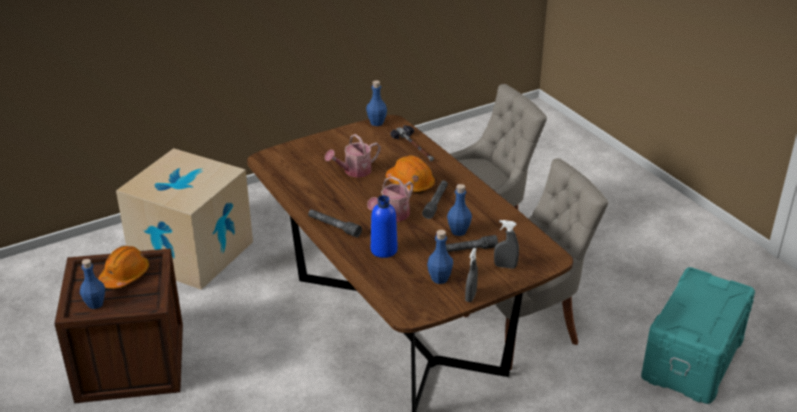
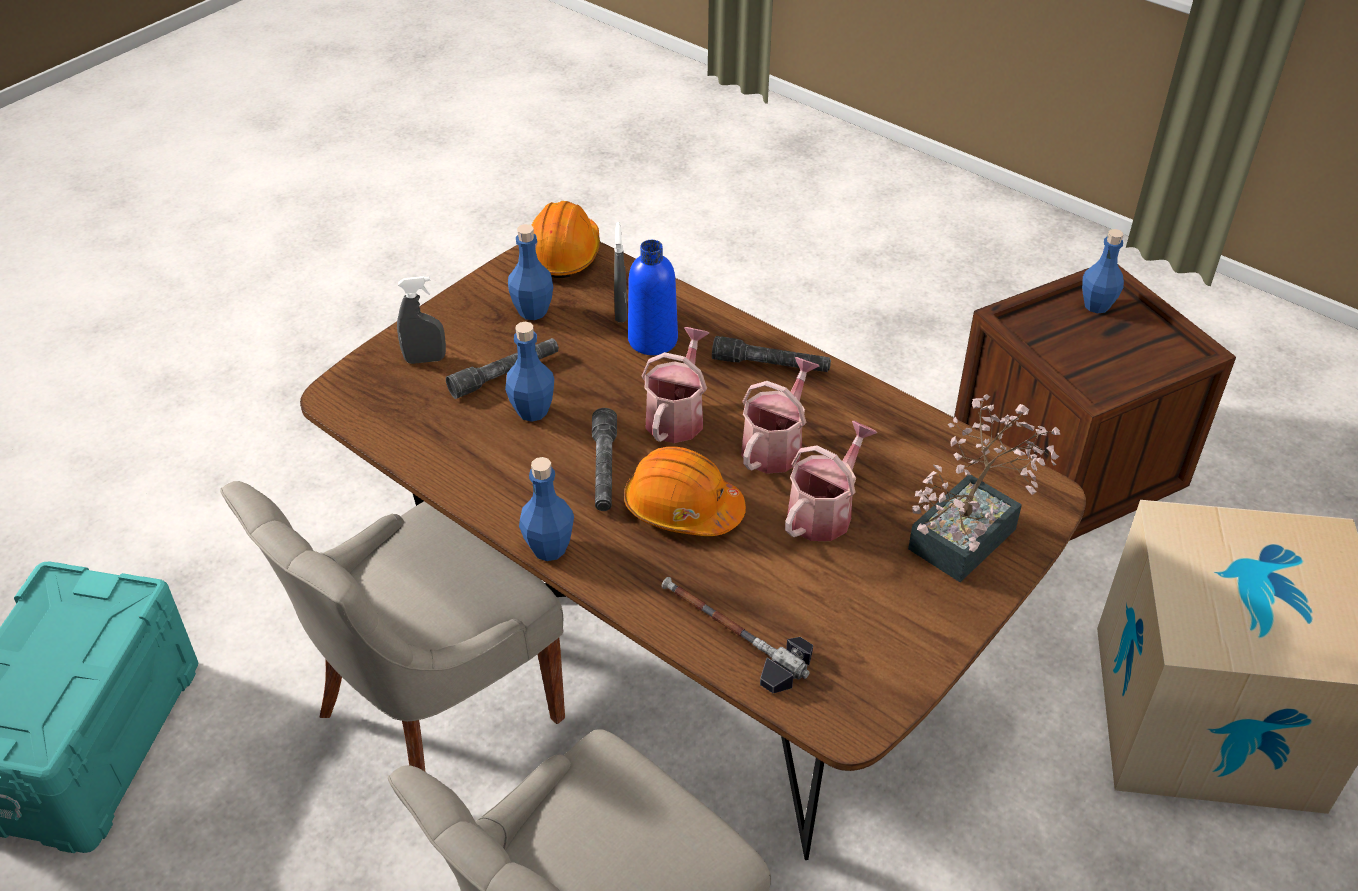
camera: 160 degrees right, 10 degrees up
(125, 276) = (1110, 359): orange hard hat -> orange hard hat (563, 254)
(304, 155) = (971, 532): none -> potted plant
(356, 196) = (776, 445): none -> watering can
(376, 123) = (882, 706): blue bottle -> blue bottle (549, 548)
(470, 296) = (471, 294): grey spray bottle -> grey spray bottle (621, 312)

